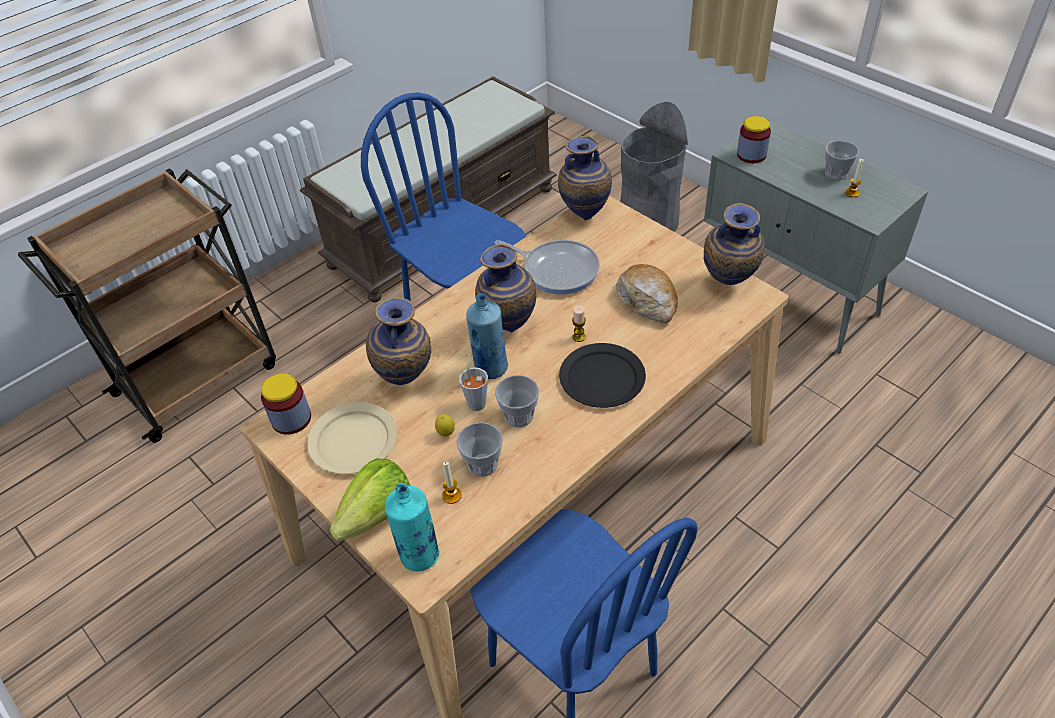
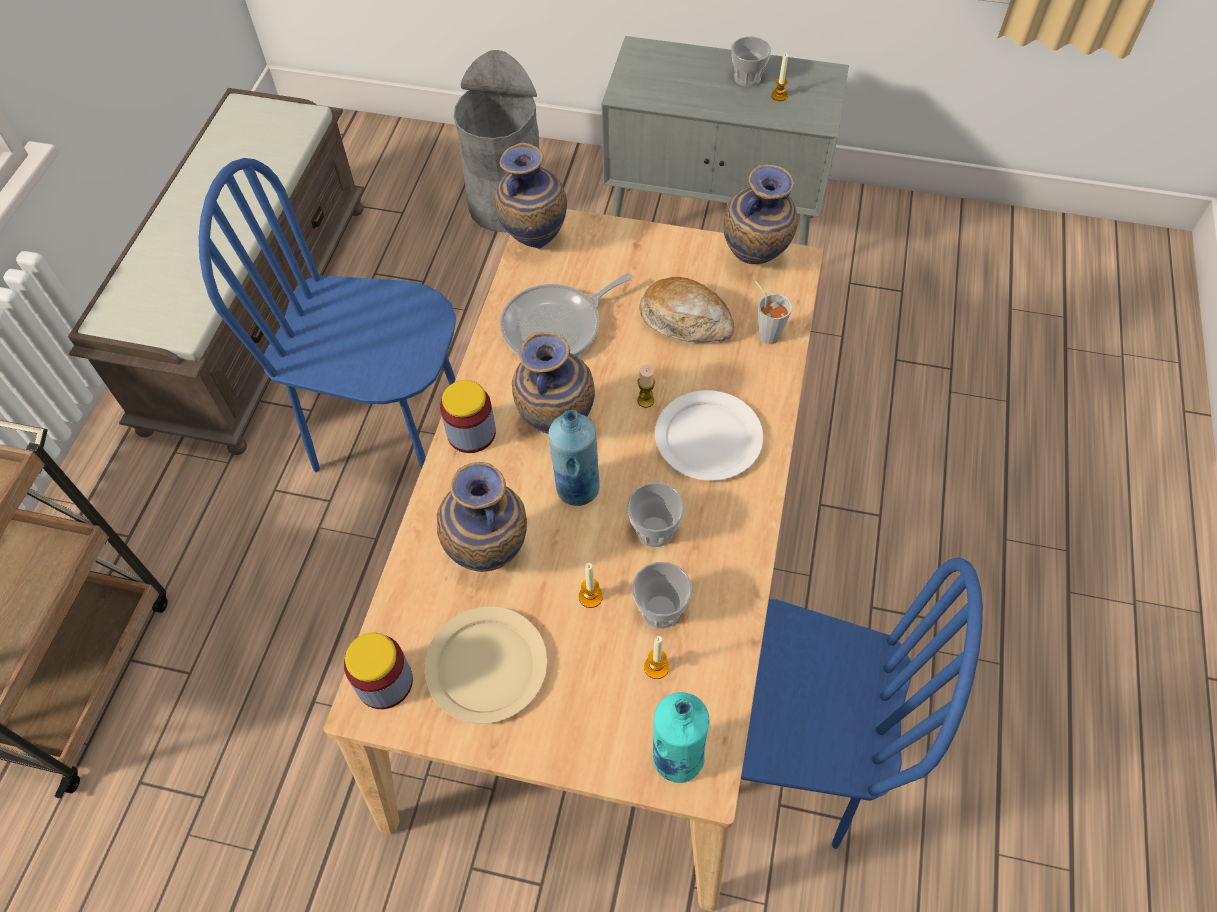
camera: 35 degrees left, 10 degrees up
(377, 514) = (590, 739): lettuce -> none
(446, 434) = (590, 597): lemon -> candle
(477, 400) = (593, 537): grey cup -> grey cup (766, 332)
(557, 270) = (556, 327): frying pan -> frying pan turned 150 degrees clockwise
(601, 378) = (707, 439): black plate -> white plate
(751, 155) = (644, 88): jar -> jar (471, 433)

